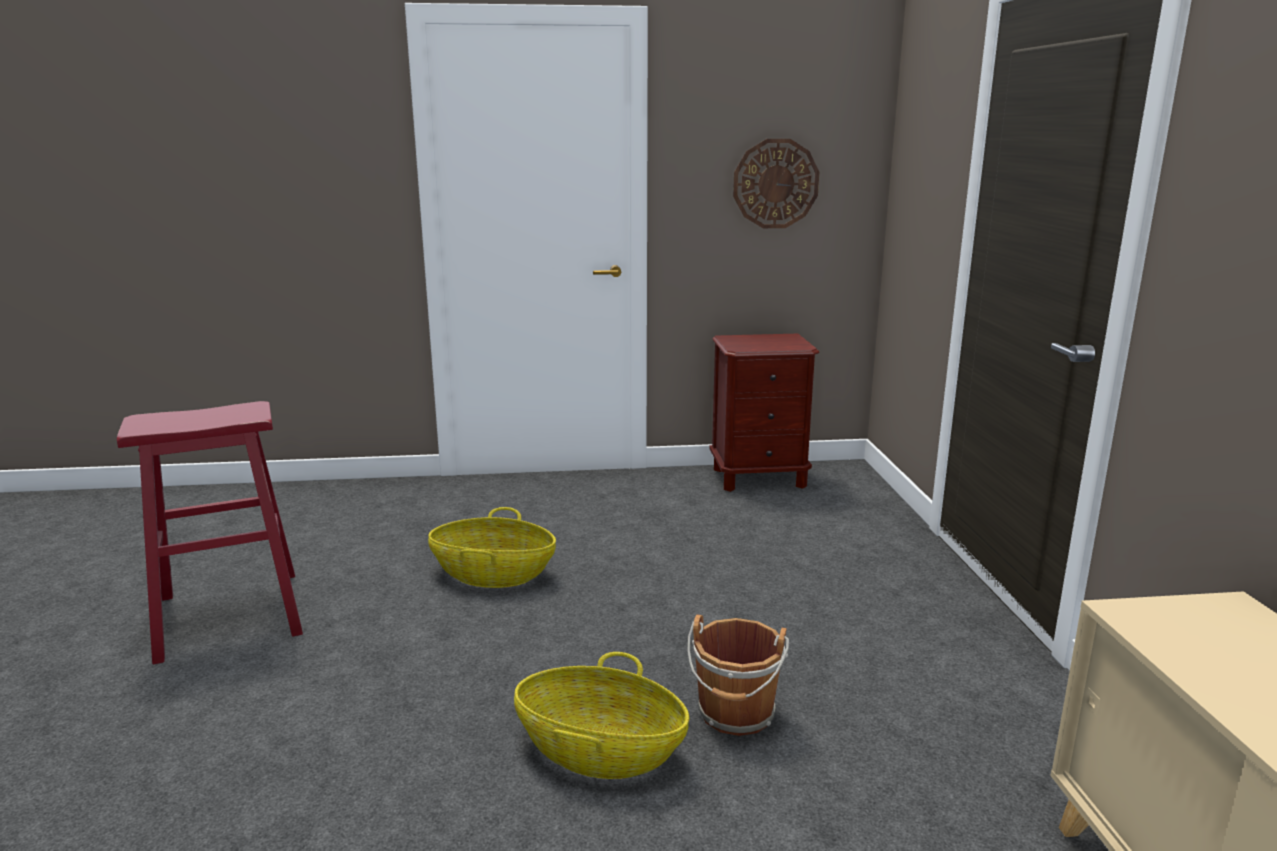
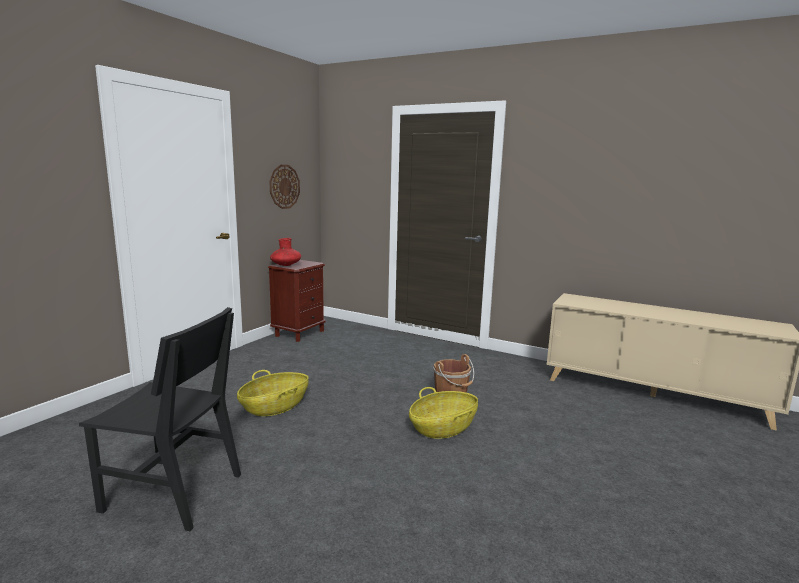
camera: 55 degrees left, 5 degrees down
(229, 615) = (173, 492): red stool -> black chair
(740, 340) = (286, 265): none -> red vase

